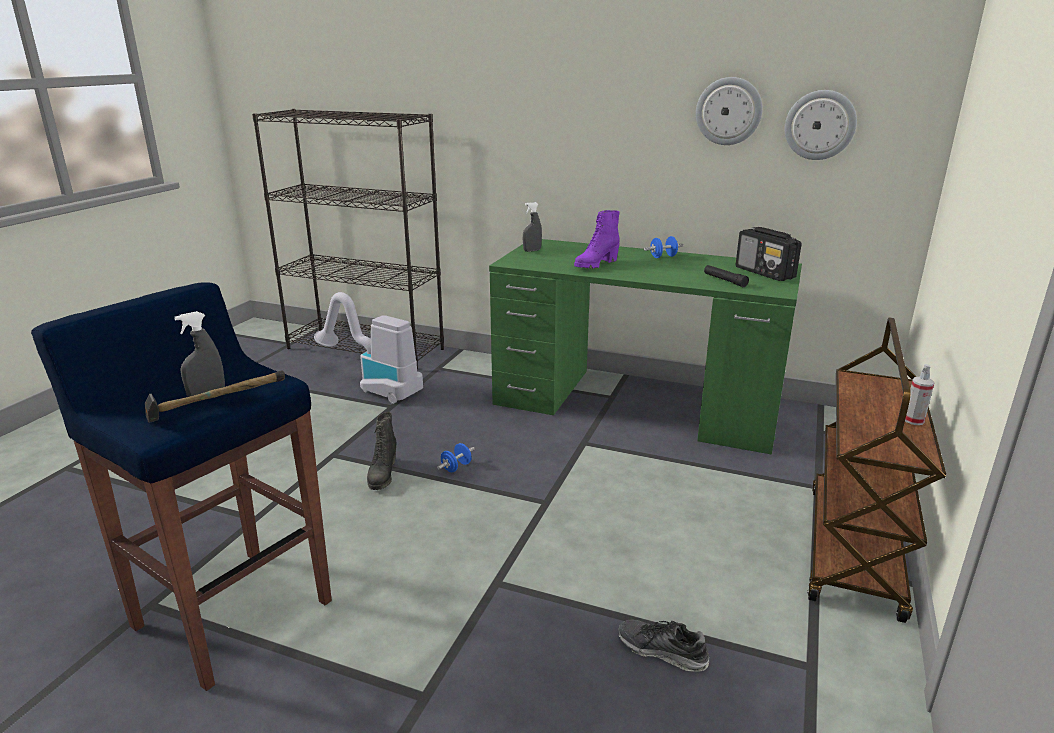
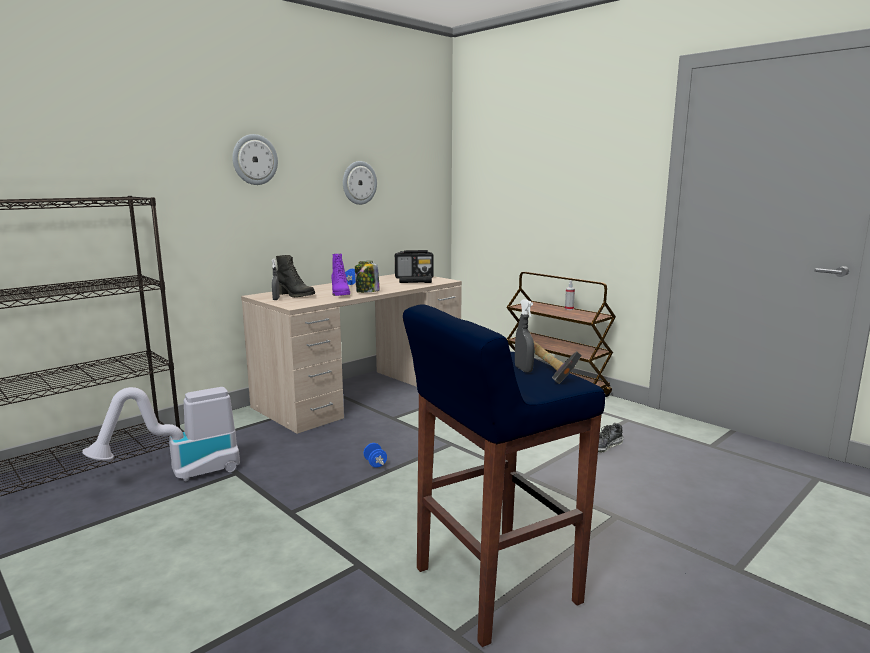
camera: 65 degrees left, 10 degrees down
(382, 475) = (353, 494): black boot -> black boot (295, 295)
(626, 272) = (367, 292): none -> jar
(637, 403) = (363, 392): green desk -> beige desk
(820, 125) = (402, 189): wall clock -> wall clock (254, 159)

